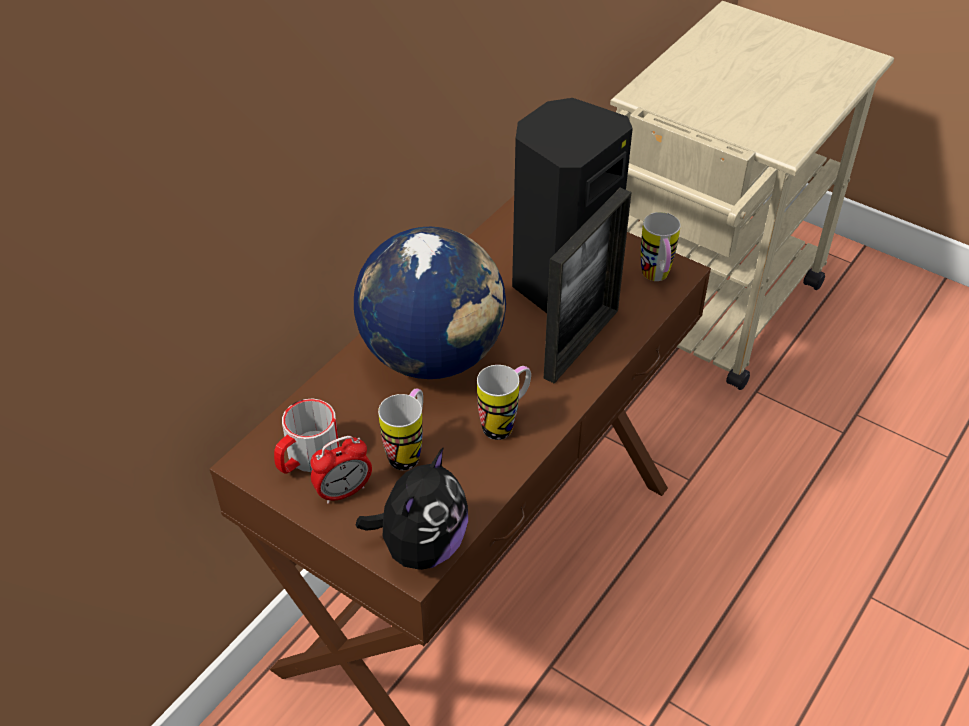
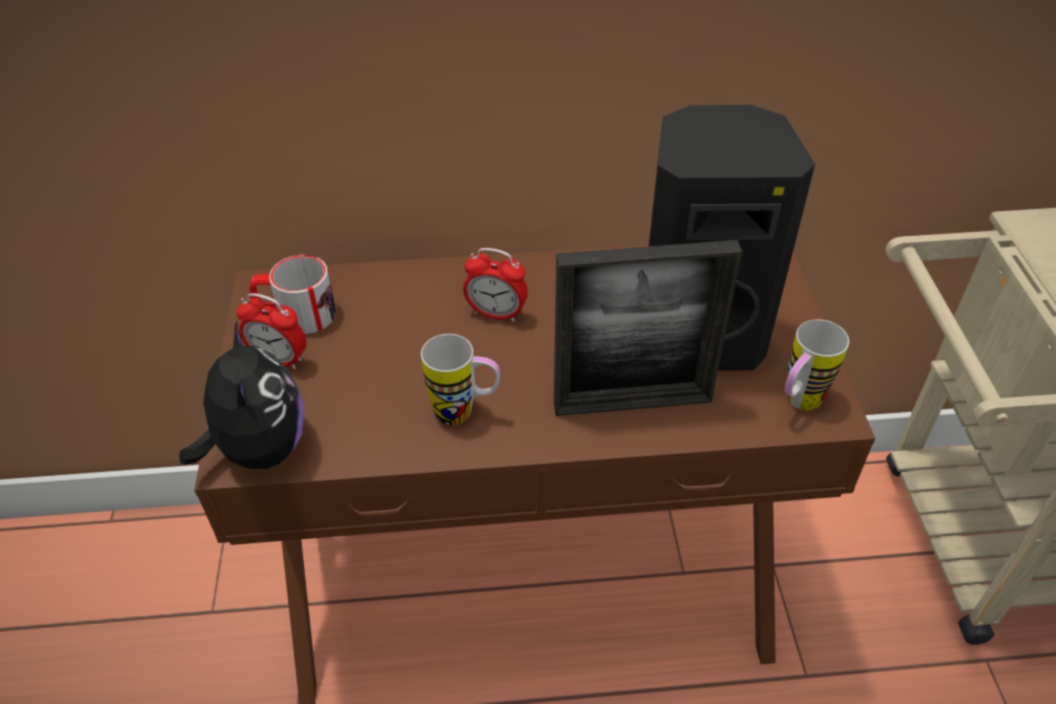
camera: 50 degrees right, 0 degrees up
(408, 451) = (365, 370): mug -> none
(421, 546) = (259, 449): plush toy -> plush toy turned 90 degrees counterclockwise
(433, 355) = (496, 314): globe -> alarm clock

